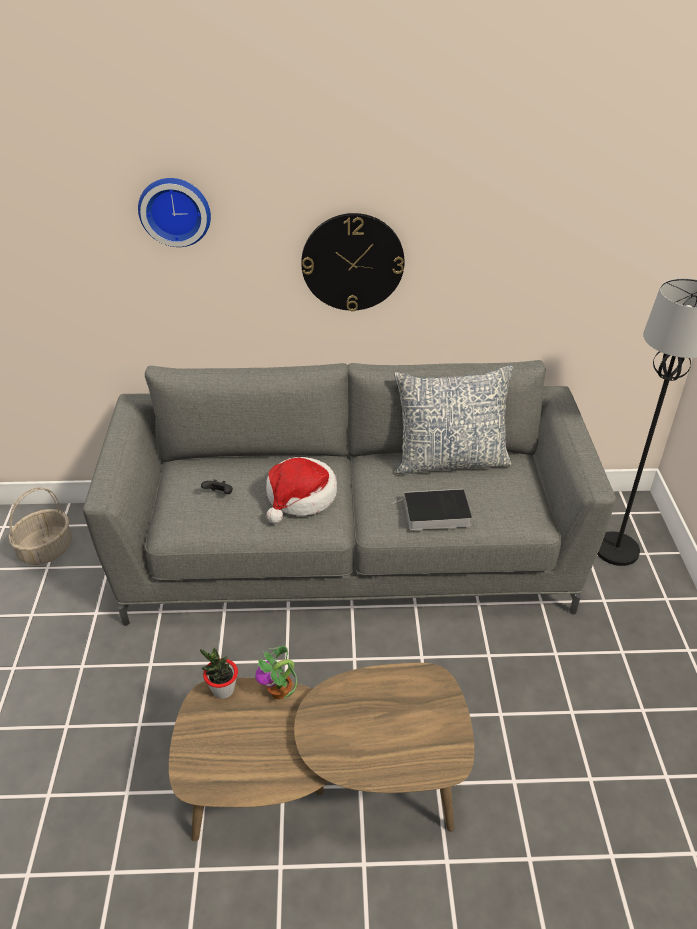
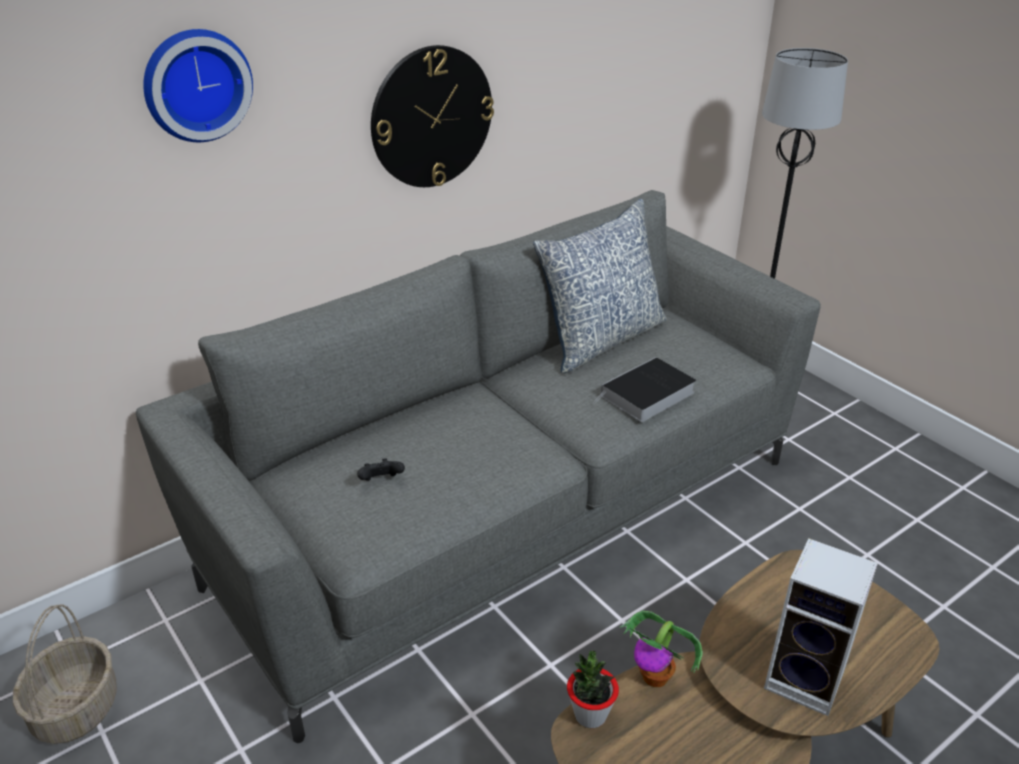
camera: 35 degrees left, 5 degrees down
(300, 497) = (485, 441): hat -> none
(353, 746) = (807, 680): none -> speaker

